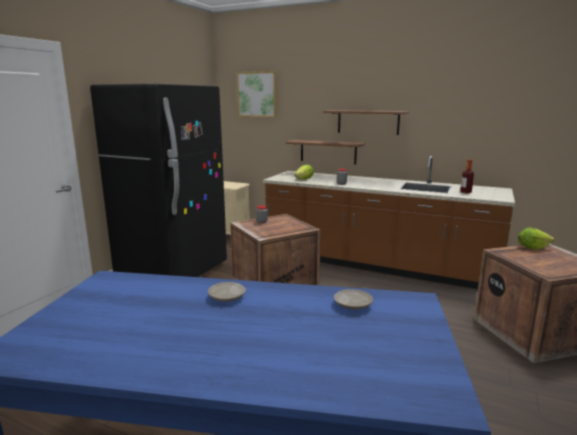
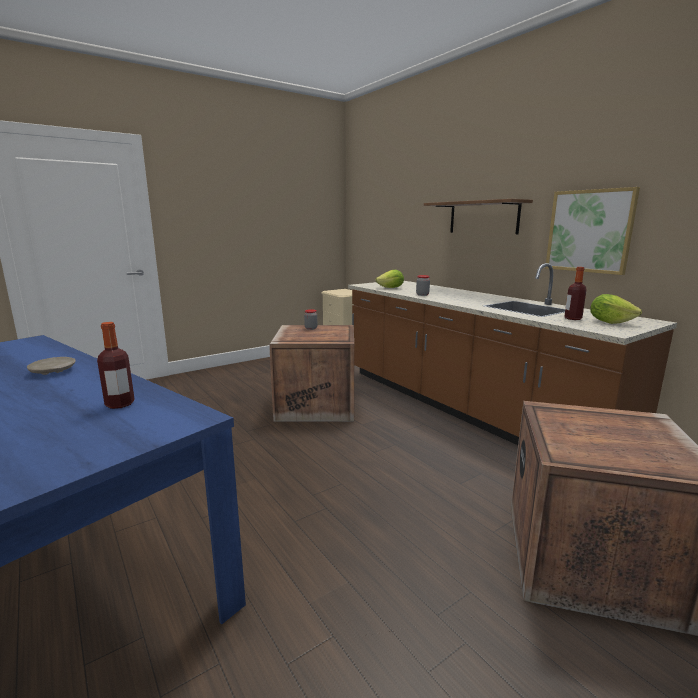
camera: 30 degrees right, 0 degrees up
(174, 272) = (248, 372): black fridge -> none
(257, 94) = (378, 189): picture -> picture (589, 231)
(328, 151) = (440, 257): brown shelf -> none
(352, 305) = (120, 404): beige plate -> bottle
(532, 247) = (617, 415): lettuce -> lettuce (610, 322)

